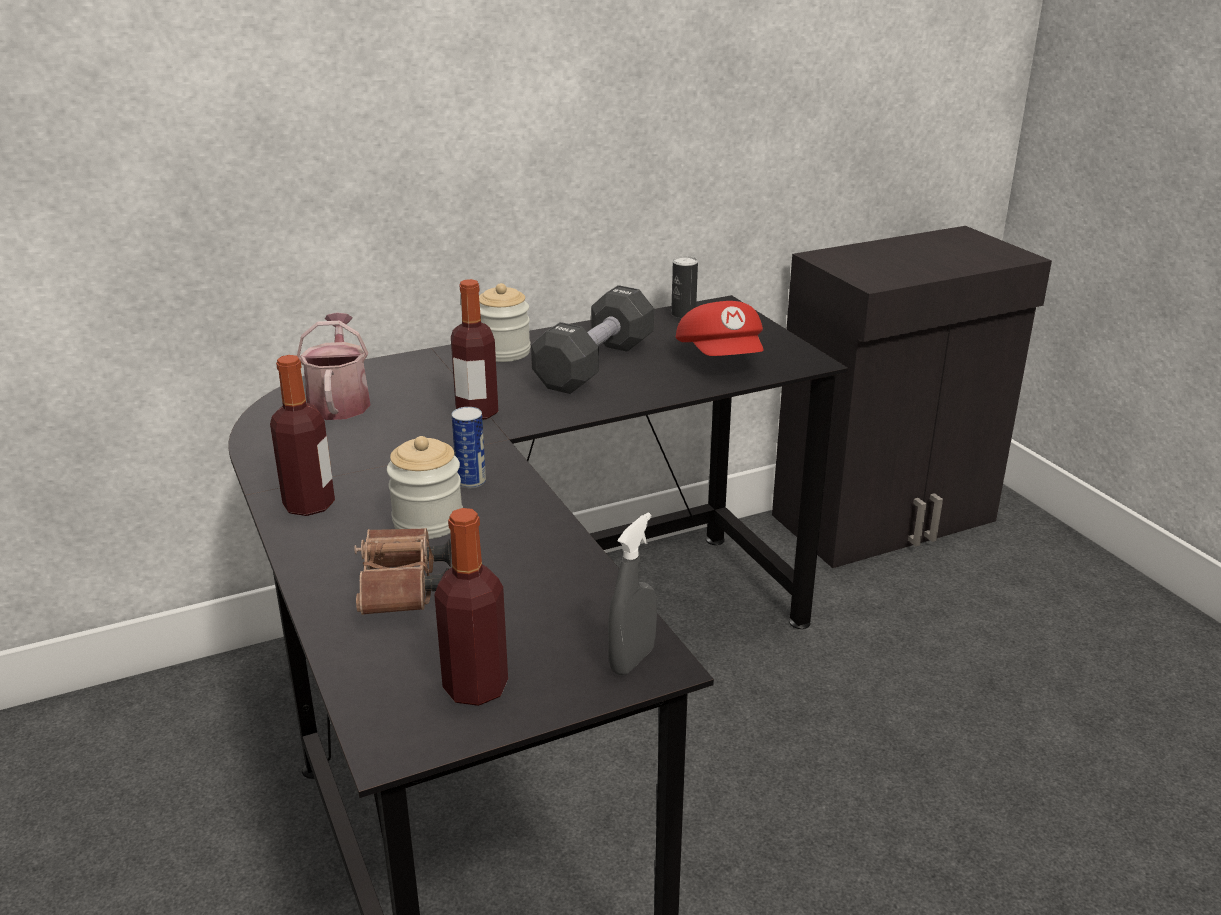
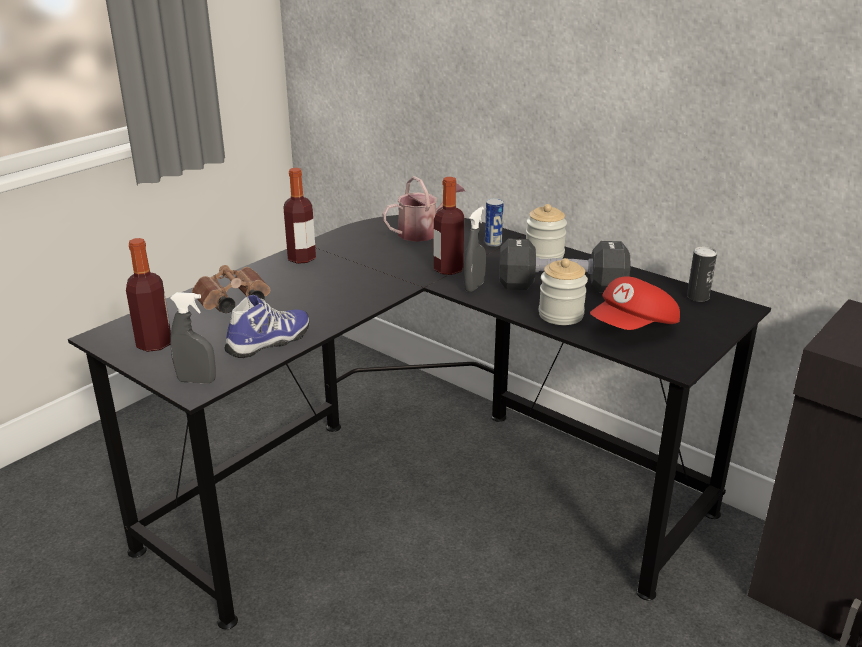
camera: 65 degrees right, 0 degrees up
(428, 522) = (306, 291): jar -> jar (561, 315)
(471, 482) = (360, 290): can -> can (493, 243)
(542, 409) = (474, 286): none -> grey spray bottle
(565, 578) = (270, 342): none -> shoe

